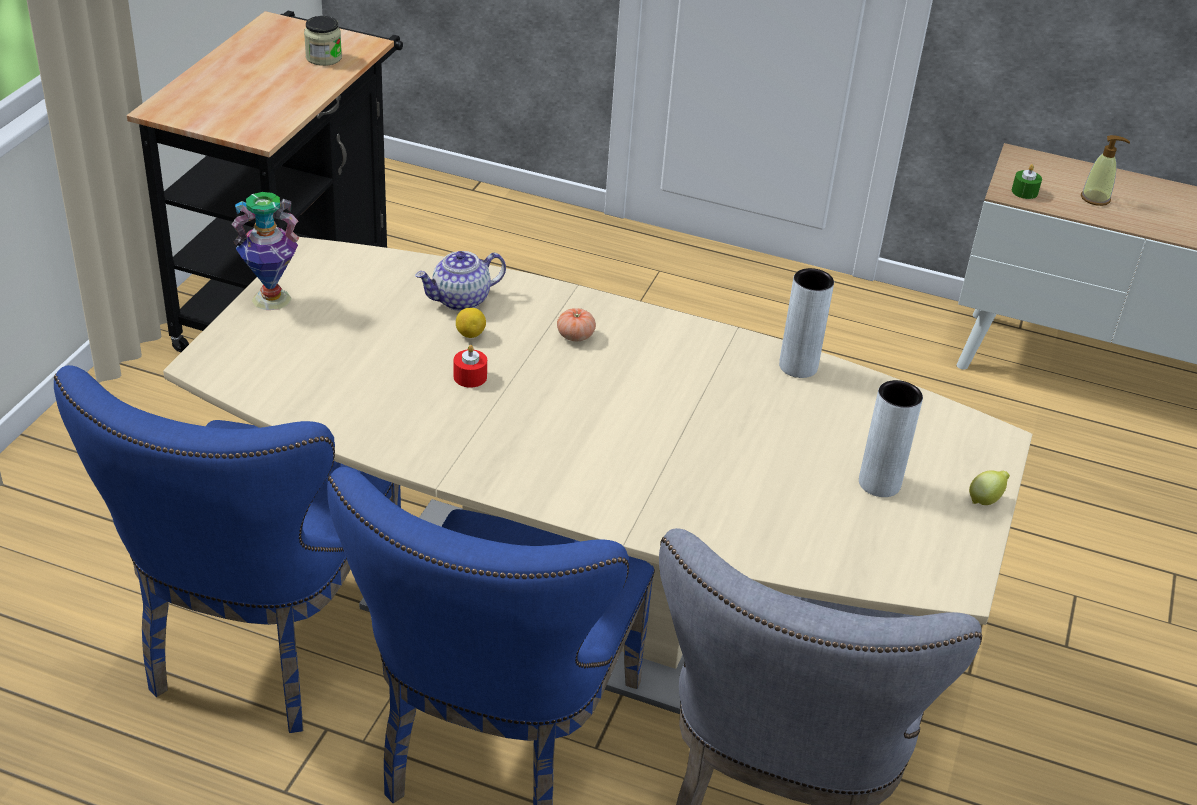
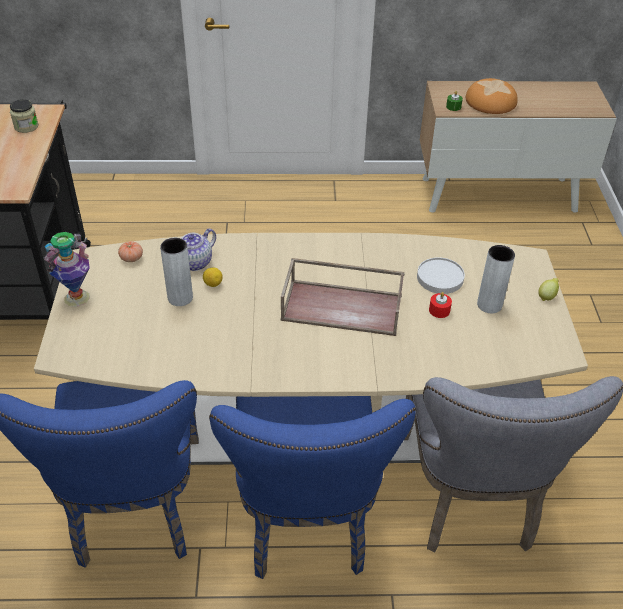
camera: 20 degrees left, 5 degrees up
(470, 377) = (228, 311): red candle -> red candle (439, 310)
(575, 336) = (274, 266): tomato -> tomato (131, 258)
(644, 419) = (343, 307): none -> brown tray
(798, 366) = (406, 247): grey vase -> grey vase (180, 298)
(823, 423) = (440, 277): none -> white plate
(1095, 198) = (490, 101): soap dispenser -> bread

